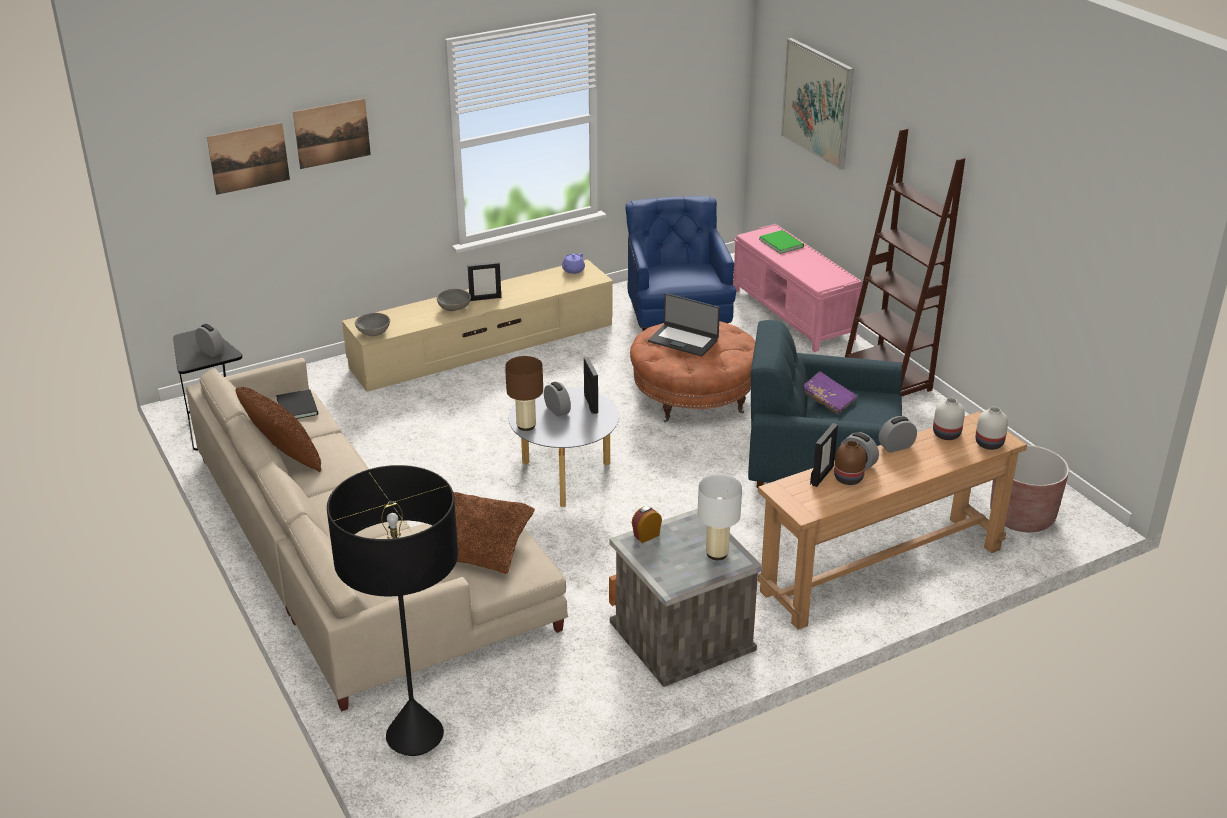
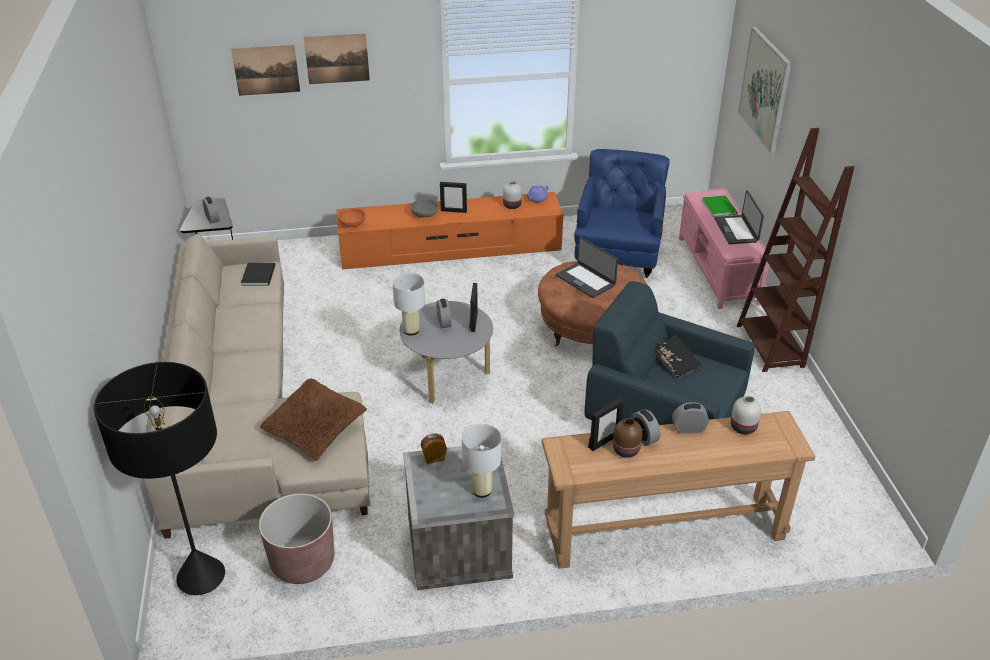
camera: 20 degrees right, 5 degrees up
(284, 459) = (222, 318): brown pillow -> none
(373, 332) = (352, 224): grey bowl -> orange bowl
(482, 345) = (450, 247): beige tv stand -> orange tv stand
(526, 425) = (411, 330): brown table lamp -> white table lamp
(813, 262) = (736, 230): none -> laptop
(827, 400) = (676, 363): purple book -> black book
(988, 443) = (778, 446): white vase -> white vase (512, 205)
(1022, 516) = (823, 511): brown planter -> brown planter (303, 562)

